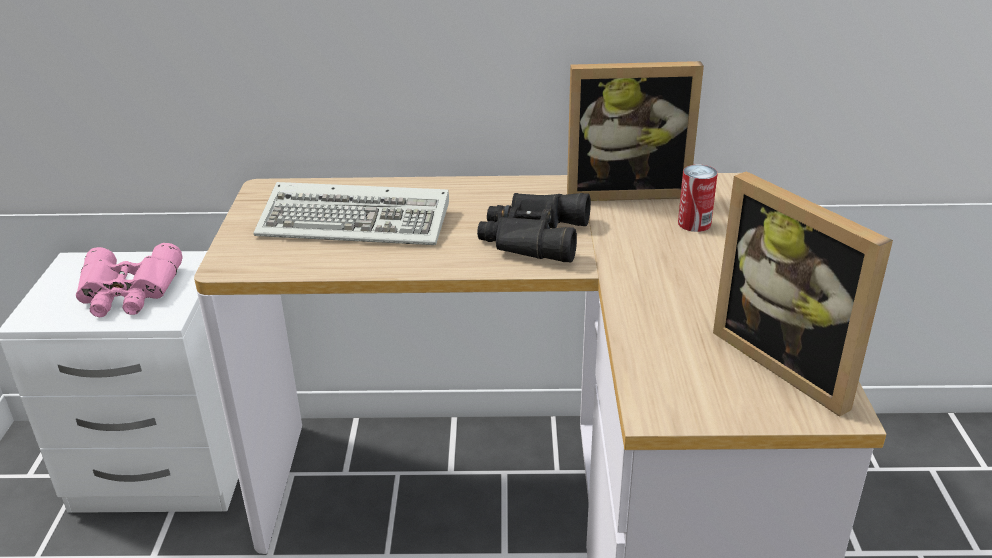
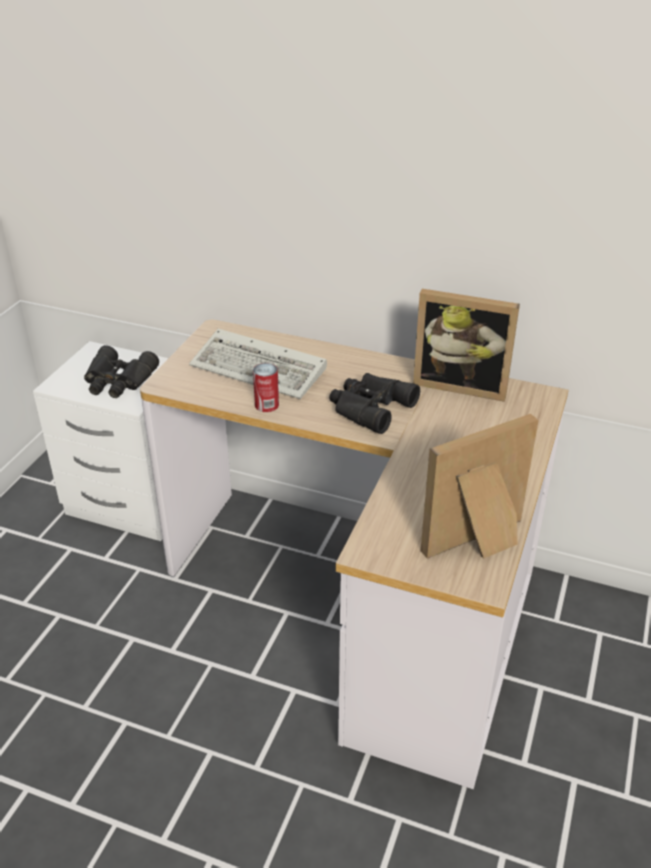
camera: 20 degrees right, 5 degrees up
(128, 292) = (118, 381): pink binoculars -> black binoculars
(694, 223) = (492, 423): can -> can (266, 405)
(791, 362) = (479, 544): picture frame -> picture frame turned 75 degrees clockwise

